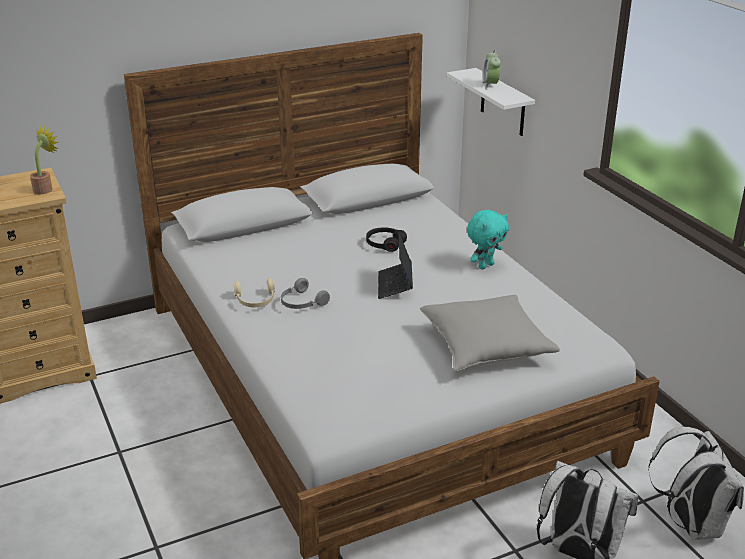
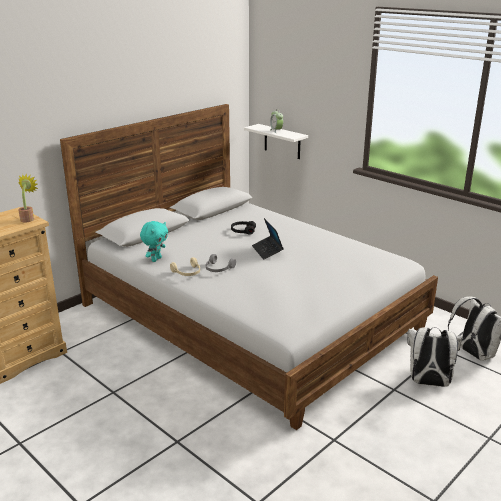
camera: 20 degrees left, 5 degrees down
(485, 265) = (310, 233): turquoise plush toy -> turquoise plush toy (156, 259)
(486, 346) = (344, 272): grey pillow -> none

